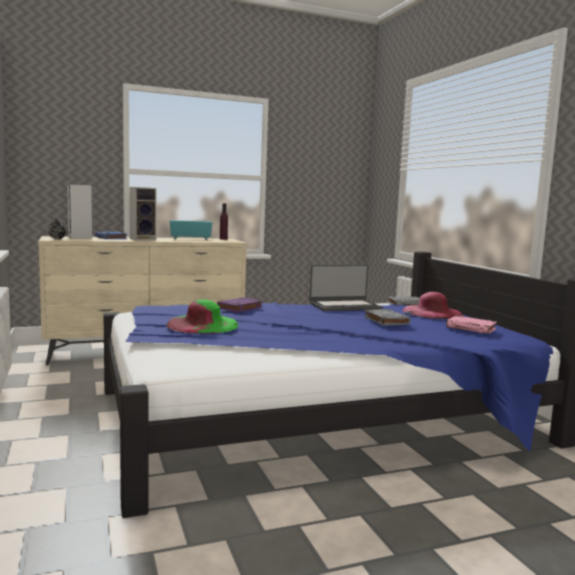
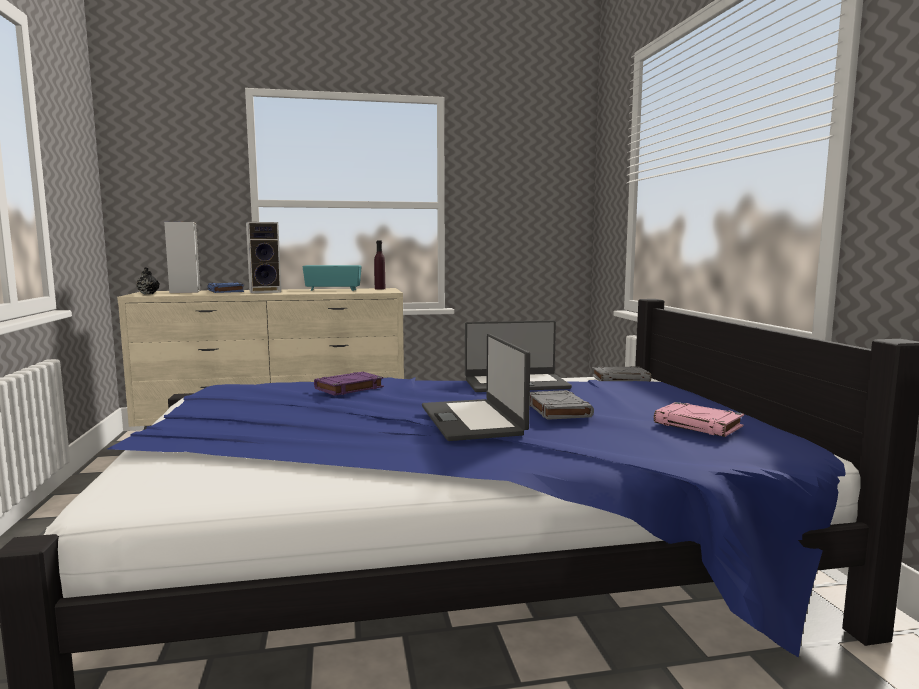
camera: 10 degrees right, 0 degrees up
(202, 325) = (256, 418): green hat -> none
(340, 325) = (473, 420): none -> laptop
(432, 313) = (648, 394): pink hat -> none

